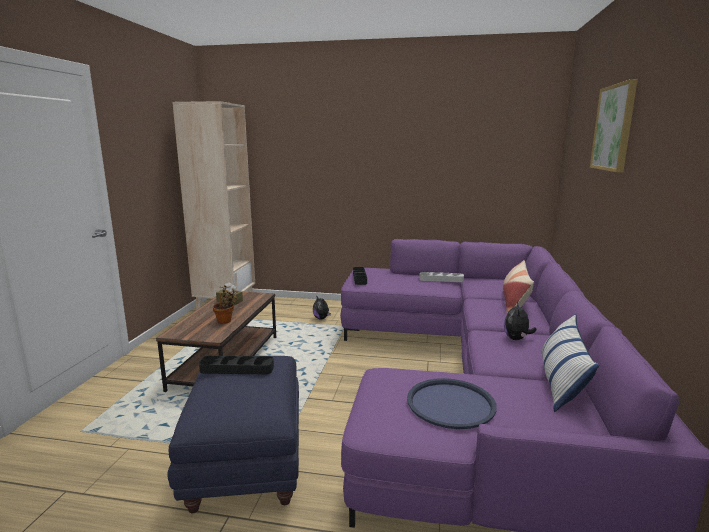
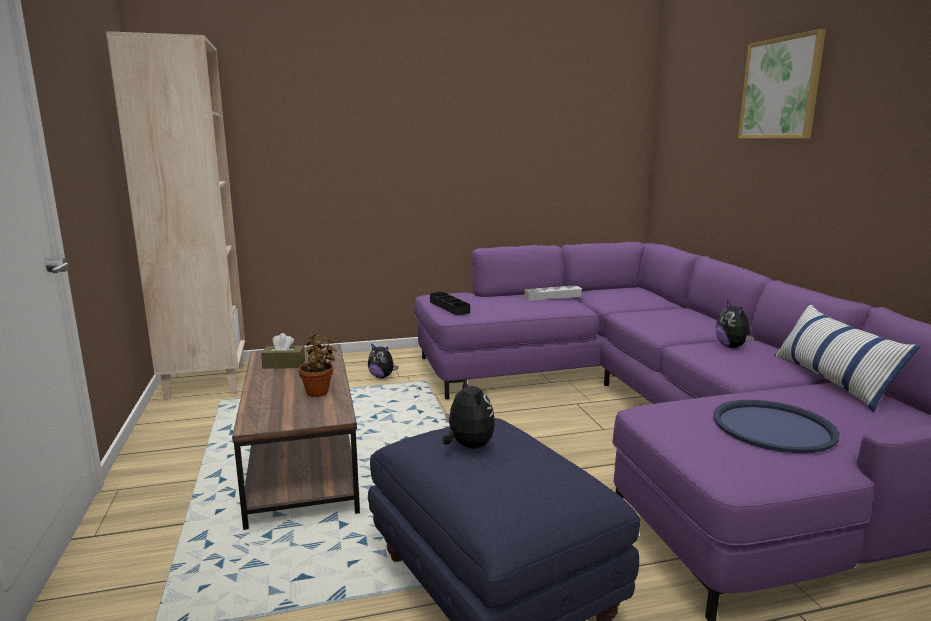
camera: 25 degrees left, 0 degrees up
(237, 369) = (468, 446): black tray -> plush toy
(515, 302) = (670, 310): pillow -> none

